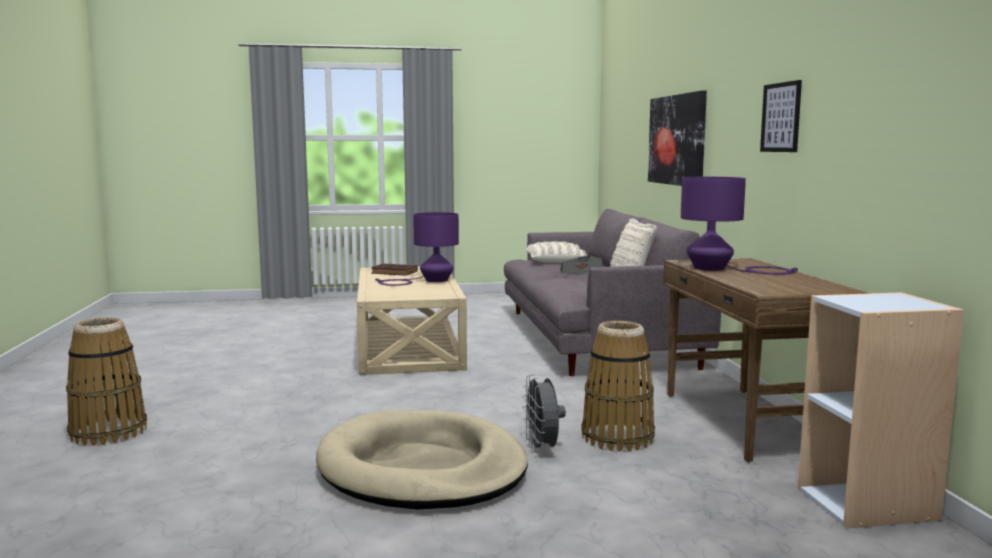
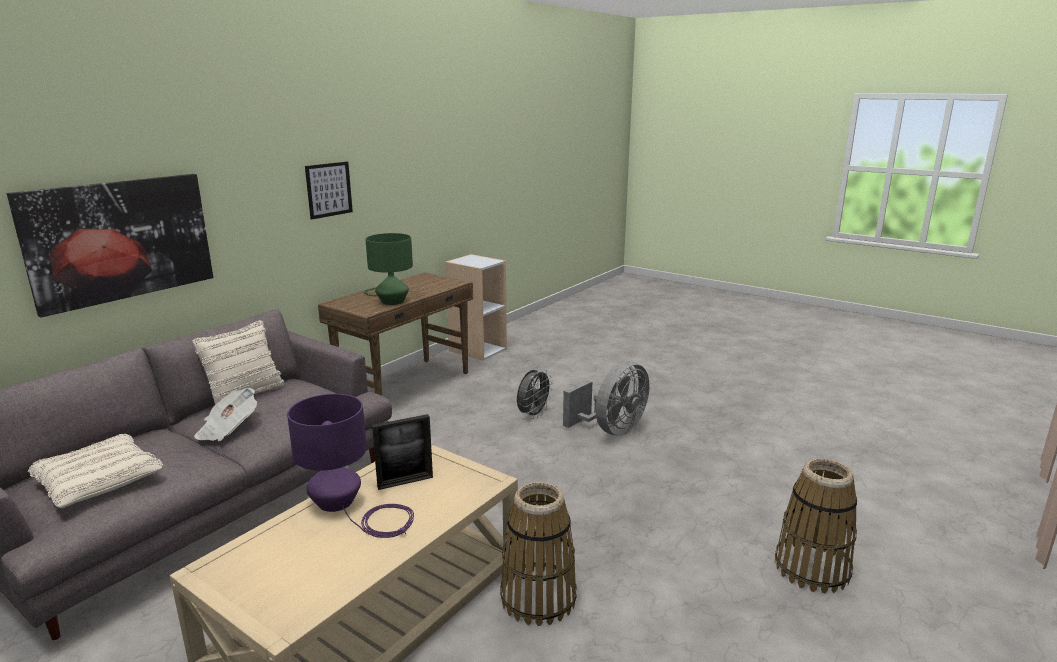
camera: 135 degrees left, 10 degrees up
(395, 272) = (293, 580): brown book -> none
(421, 290) = (405, 482): none -> picture frame
(422, 468) = (611, 430): beige dog bed -> grey fan
(617, 437) = (483, 405): basket -> basket (538, 598)
(732, 269) = (387, 297): purple table lamp -> green table lamp

